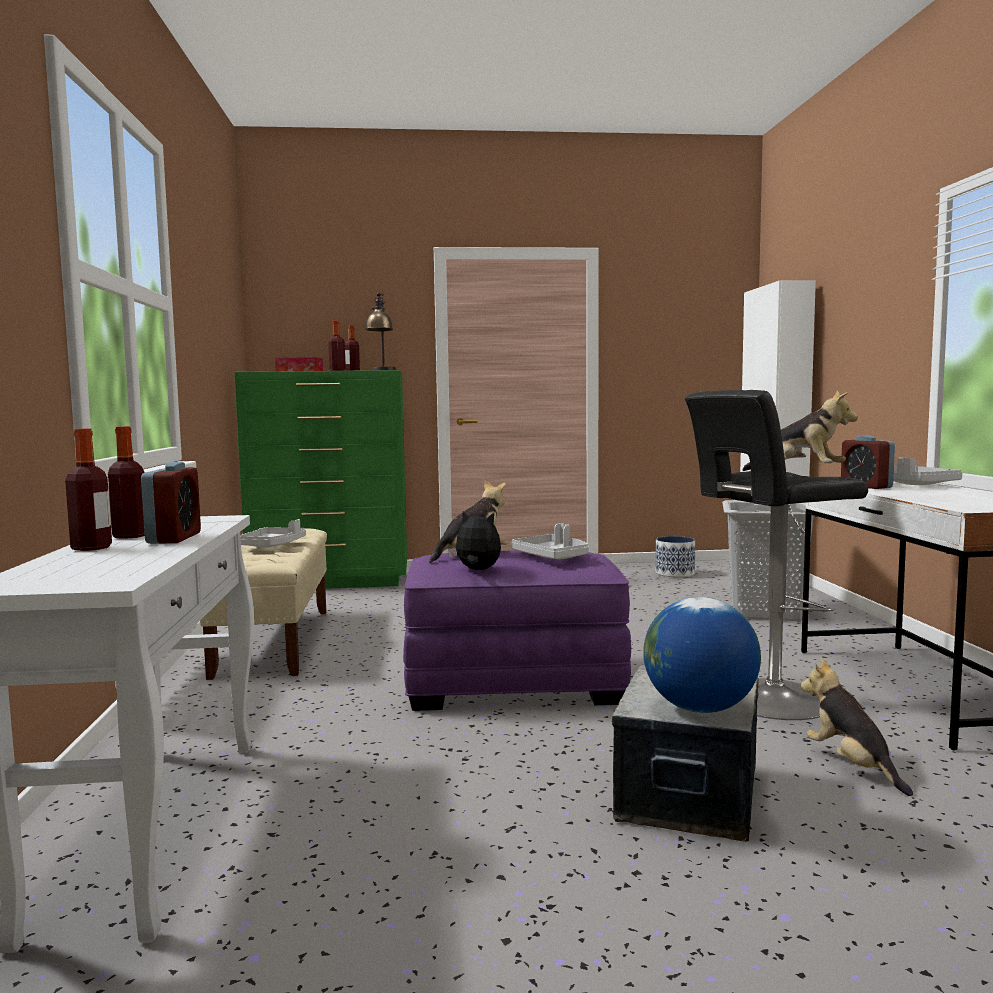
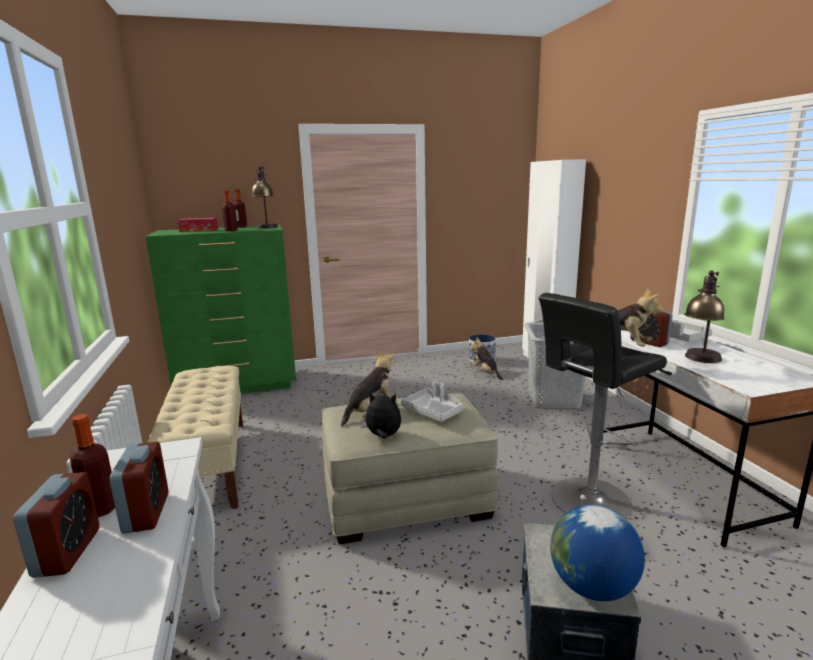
camera: 10 degrees left, 10 degrees up
(91, 548) = (67, 552): bottle -> alarm clock
(272, 545) = (202, 397): grey tray -> none
(512, 682) = (405, 500): purple ottoman -> beige ottoman
(852, 766) = (667, 574): plush toy -> plush toy (486, 373)
(924, 496) = (700, 361): none -> table lamp

